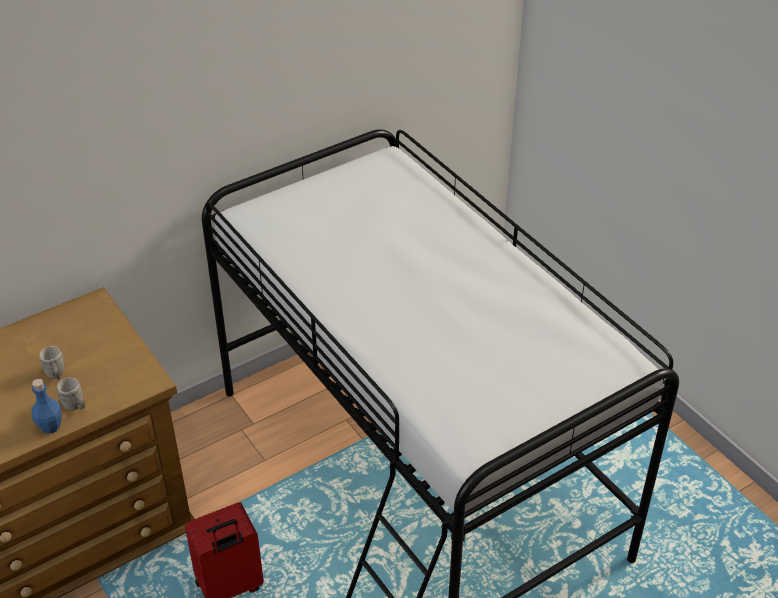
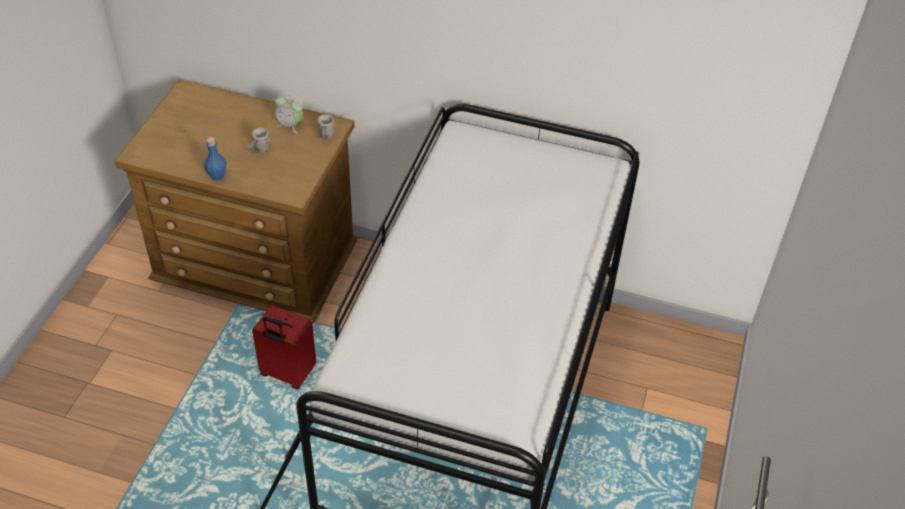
camera: 50 degrees right, 5 degrees up
(50, 334) = (290, 125): none -> alarm clock
(76, 406) = (243, 175): grey mug -> grey mug (326, 137)

